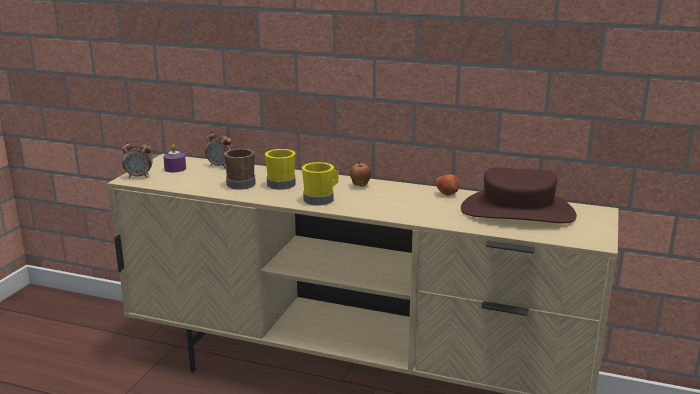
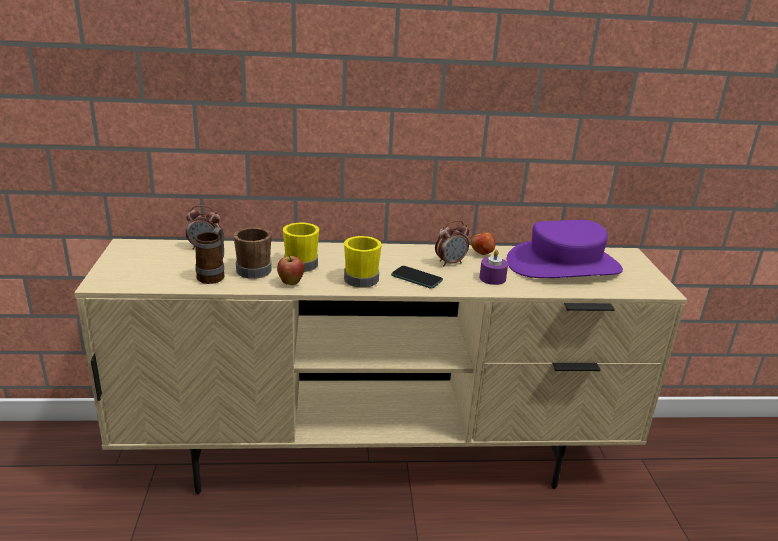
camera: 25 degrees left, 5 degrees up
(139, 176) = (112, 277): alarm clock -> alarm clock (450, 263)
(175, 168) = (150, 259): purple candle -> purple candle (492, 278)
(209, 184) = (214, 275): none -> mug
(360, 186) = (387, 255): apple -> apple (291, 283)
(366, 204) = (416, 278): none -> phone
(517, 212) = (563, 265): brown hat -> purple hat

